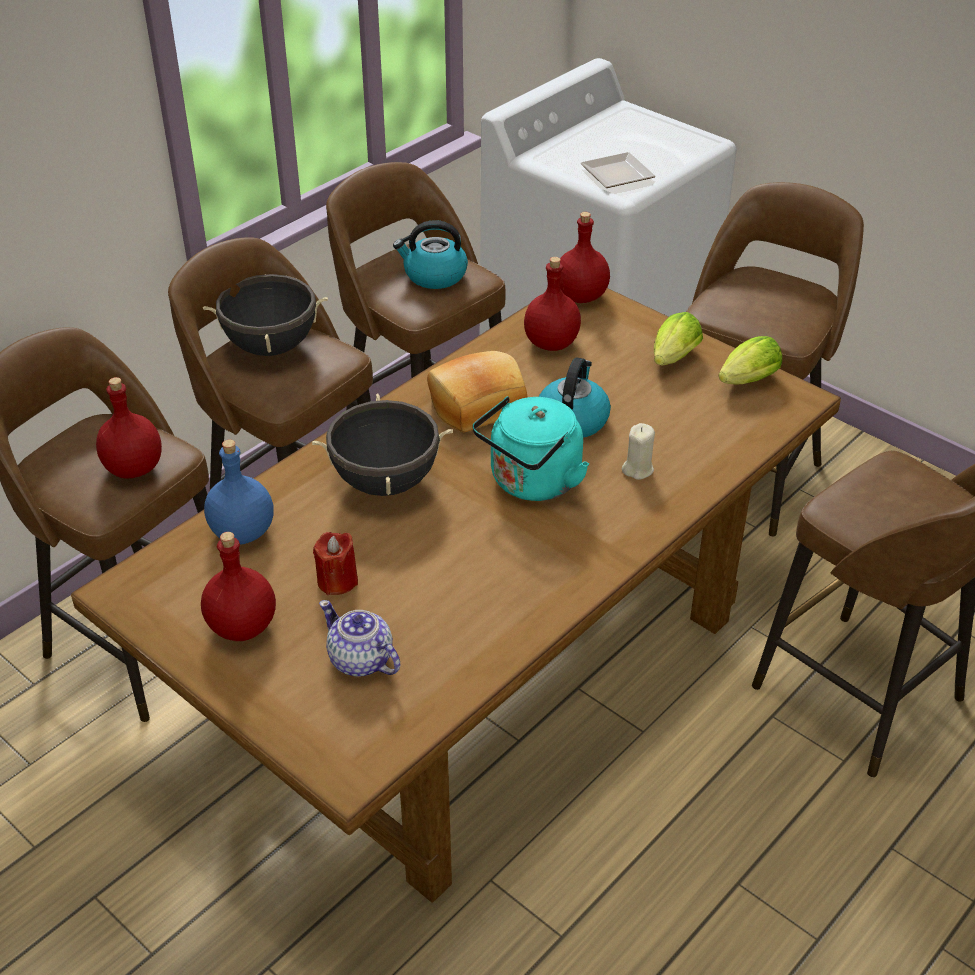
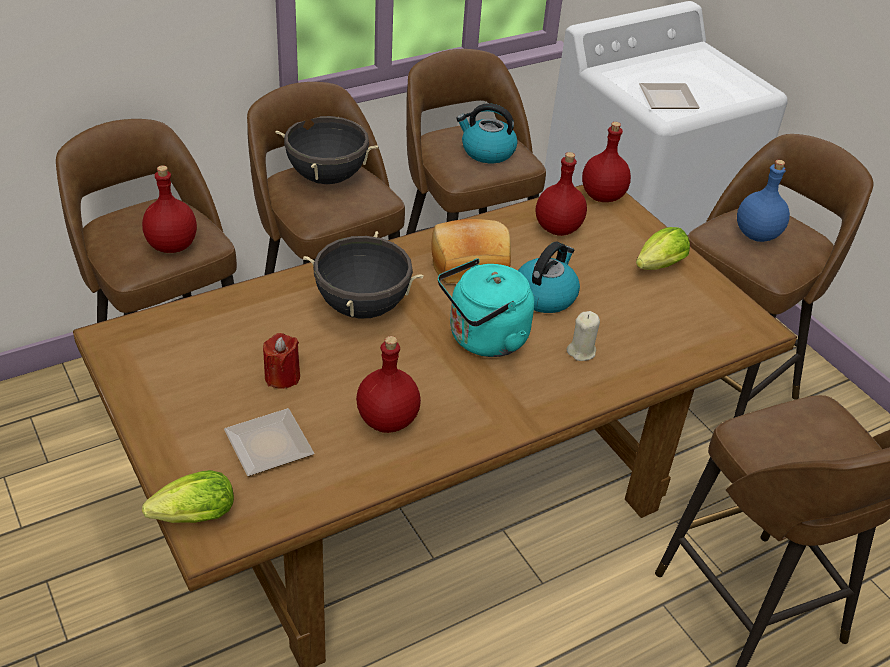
camera: 15 degrees right, 0 degrees up
(243, 626) = (189, 393): red bottle -> red bottle (388, 420)
(244, 532) = (229, 317): blue bottle -> blue bottle (758, 235)
(361, 661) = (267, 448): teapot -> plate
(745, 382) = (714, 302): lettuce -> lettuce (190, 518)

